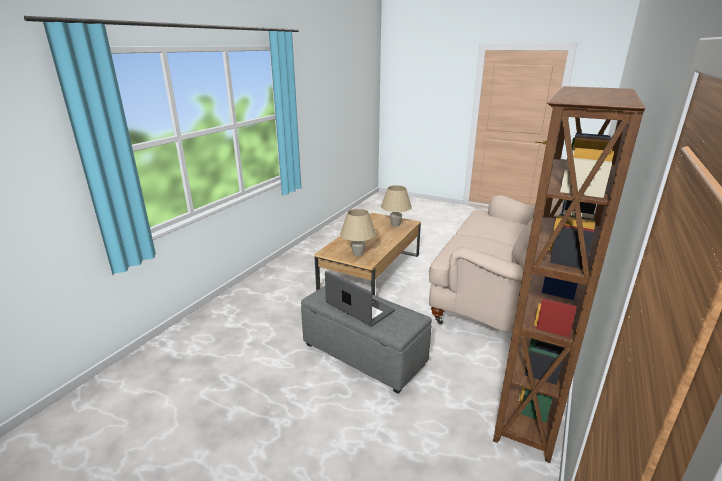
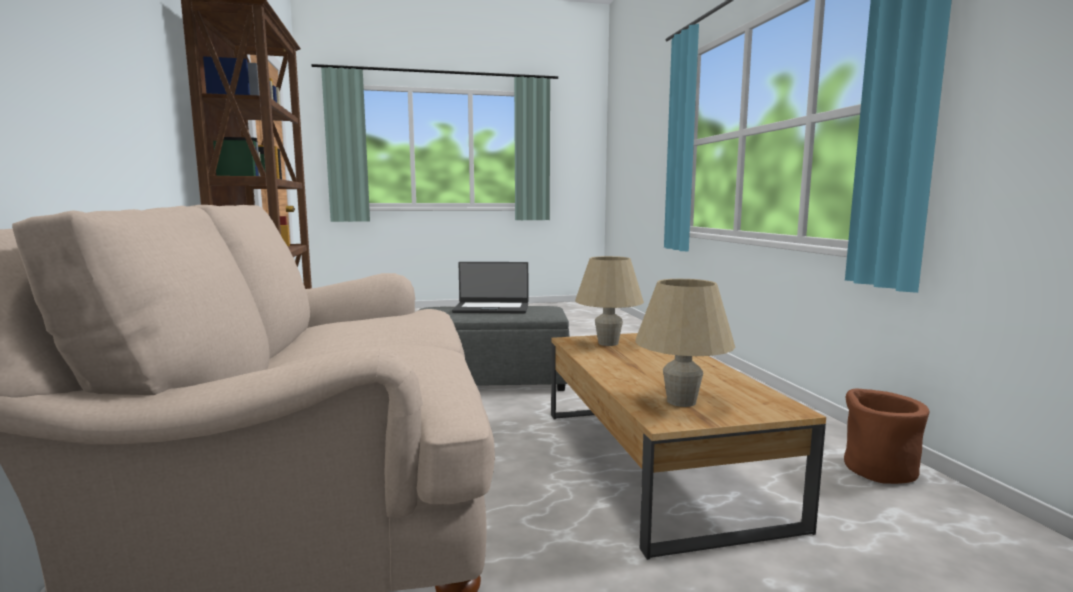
camera: 140 degrees right, 15 degrees down
(316, 246) = (877, 470): none -> brown planter

